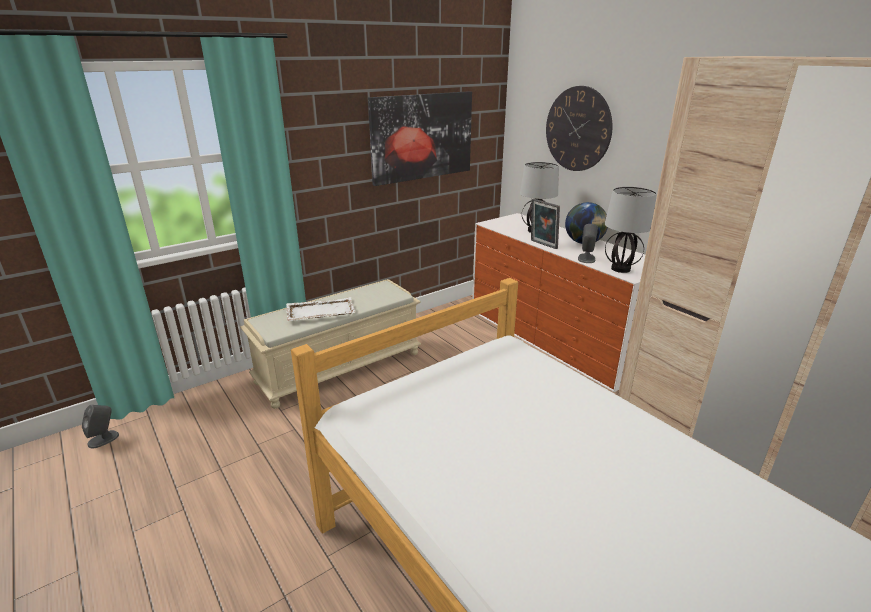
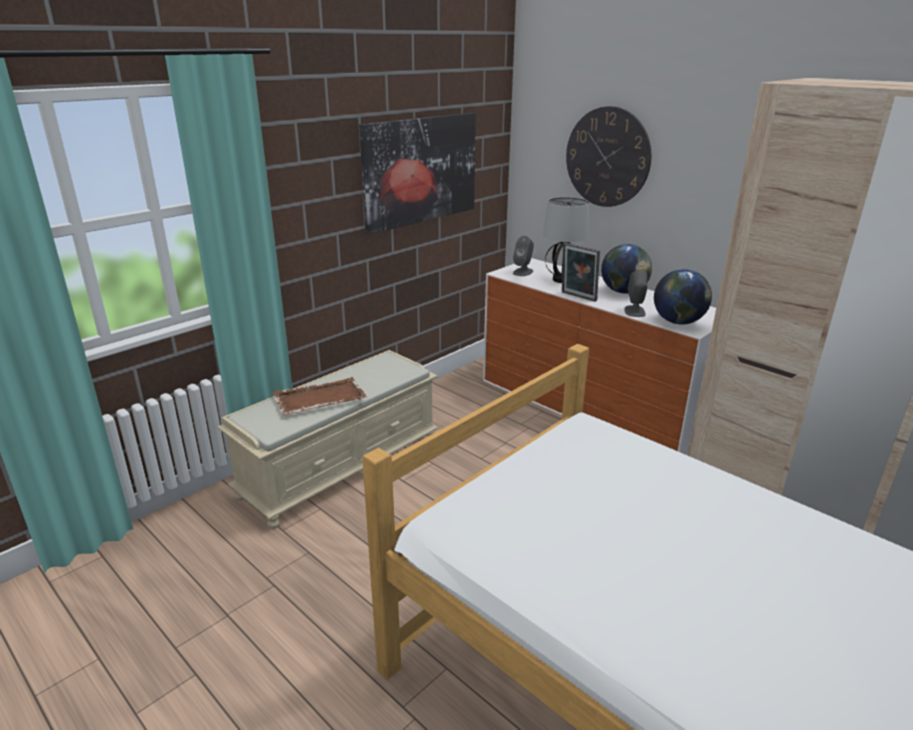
camera: 10 degrees left, 0 degrees up
(103, 439) = (49, 595): grey speaker -> grey speaker (523, 272)
(320, 311) = (319, 398): white tray -> brown tray
(621, 269) = (678, 322): table lamp -> globe

